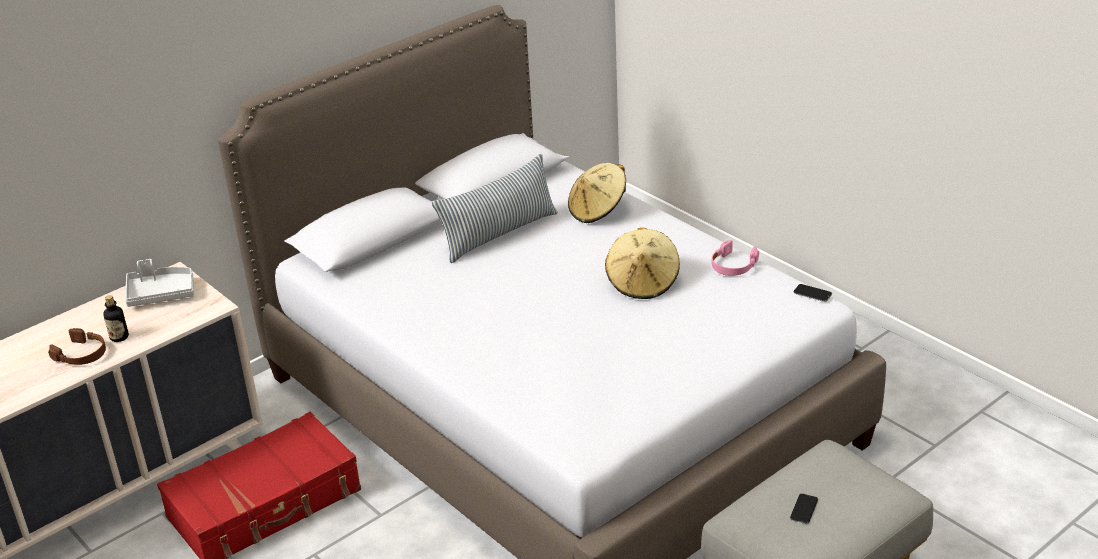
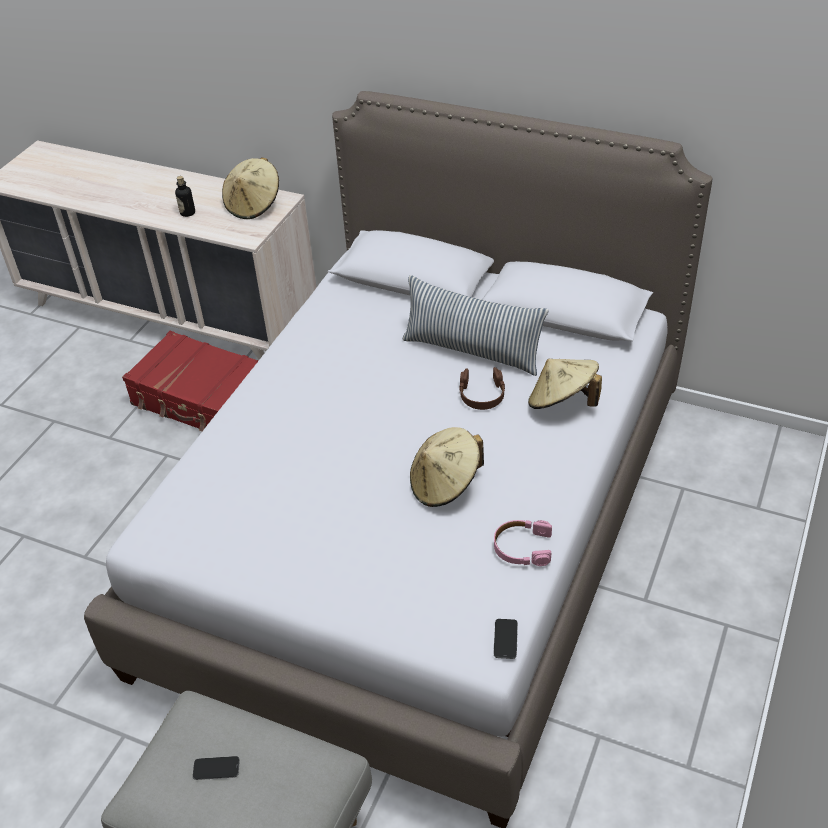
camera: 65 degrees right, 10 degrees up
(82, 354) = (159, 206): brown headphones -> brown headphones (482, 395)
(161, 293) = (254, 205): grey tray -> beige hat

